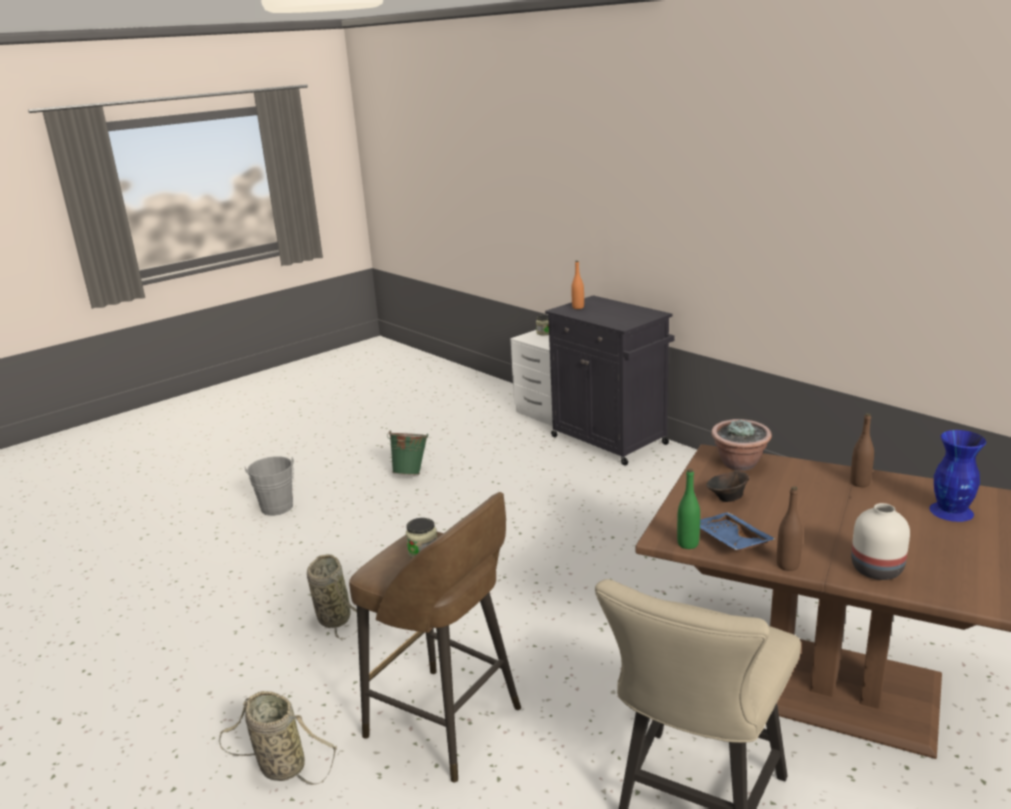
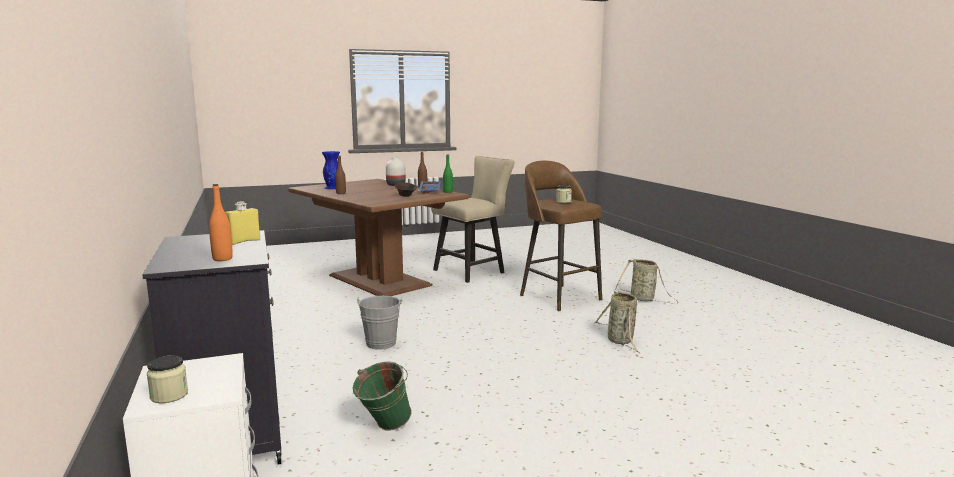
camera: 160 degrees left, 10 degrees down
(277, 509) = (704, 445): grey bucket -> grey bucket (381, 342)
(411, 473) = (517, 455): green bucket -> green bucket (383, 428)
(604, 319) = (244, 241): none -> yellow bottle
(739, 464) = (373, 201): potted plant -> none

